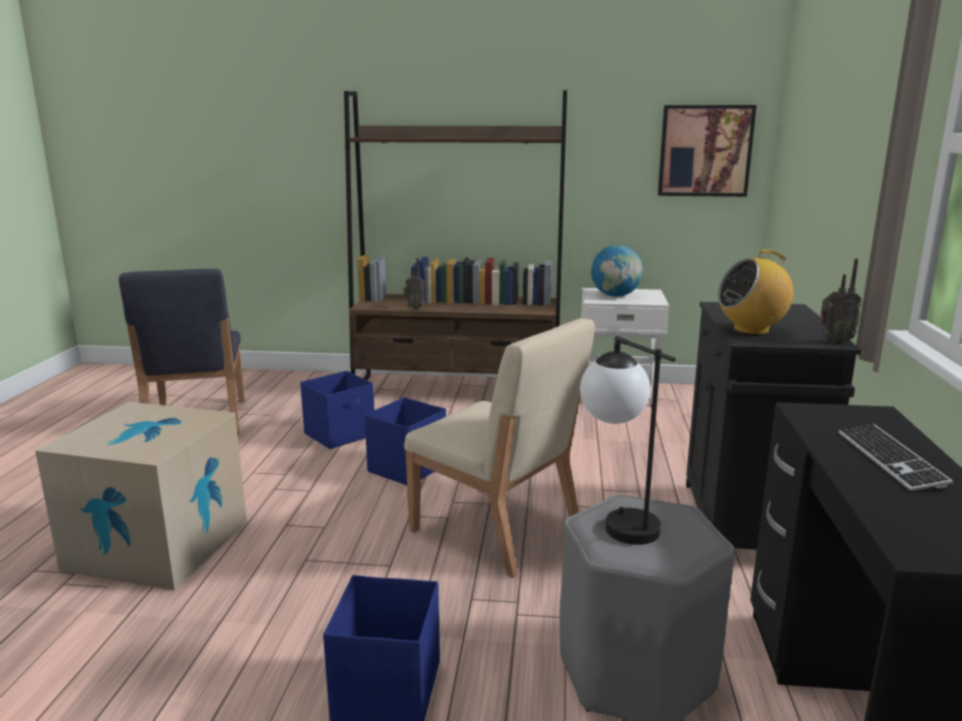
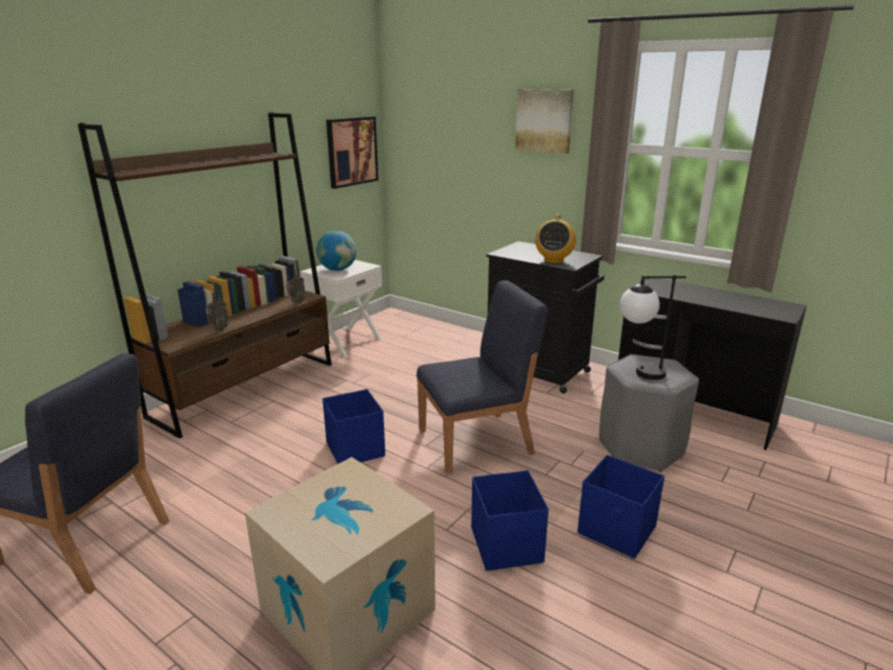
camera: 60 degrees left, 5 degrees up
(341, 434) = (252, 463): blue storage box -> blue storage box (506, 544)
(496, 530) = (477, 442): beige chair -> blue chair
(834, 341) = (587, 255): radio -> radio (296, 303)
(882, 97) = (544, 120): none -> picture
(890, 459) = (703, 294): keyboard -> none

